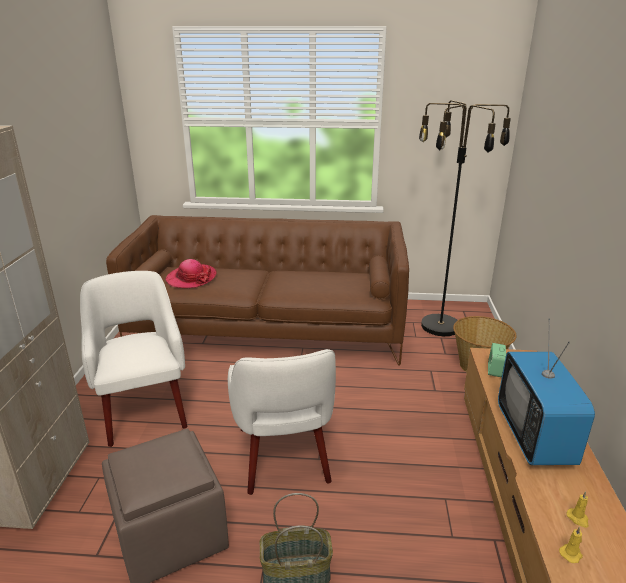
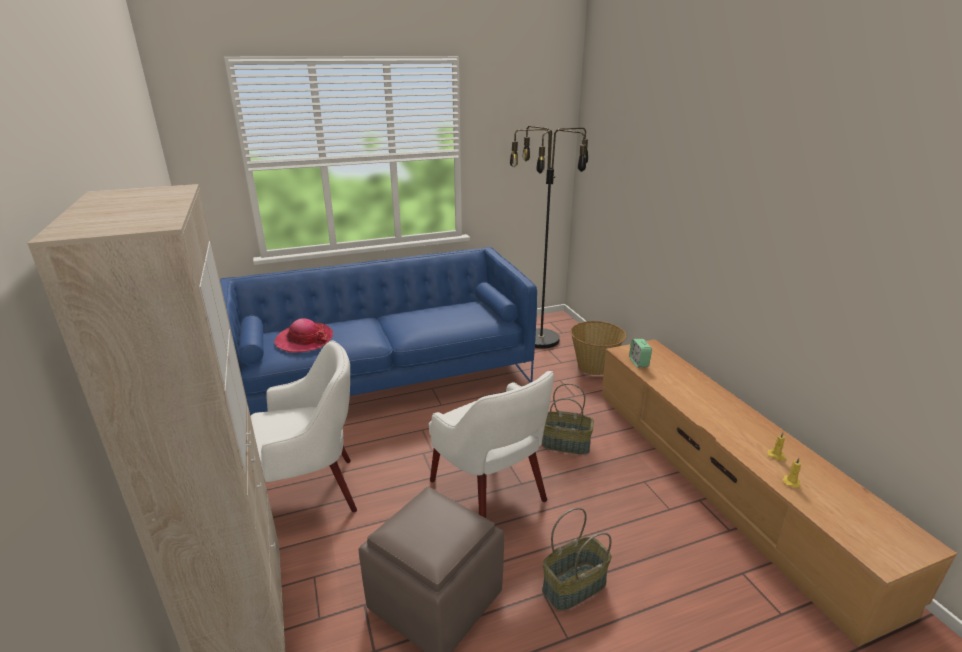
camera: 25 degrees left, 0 degrees up
(144, 409) = (310, 492): white armchair -> white armchair turned 120 degrees clockwise
(268, 329) = (385, 379): brown sofa -> blue sofa
(390, 435) = (566, 444): none -> basket
(534, 436) = (705, 406): television -> none

